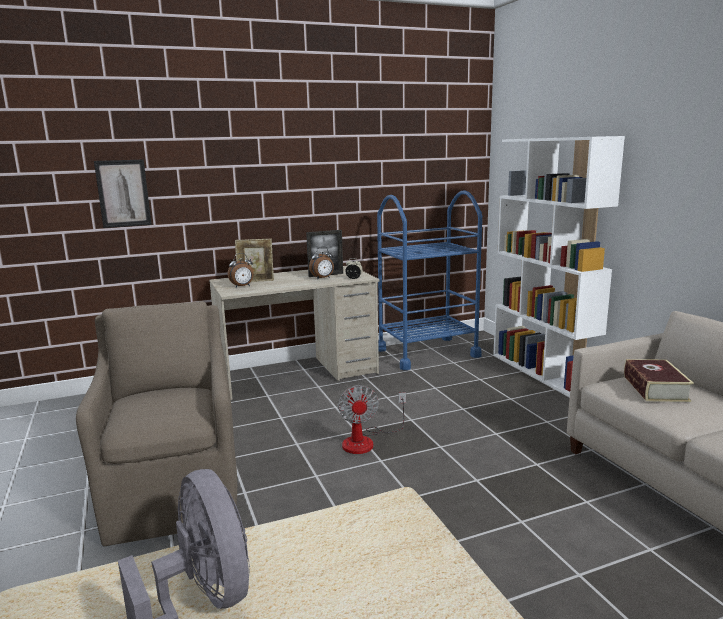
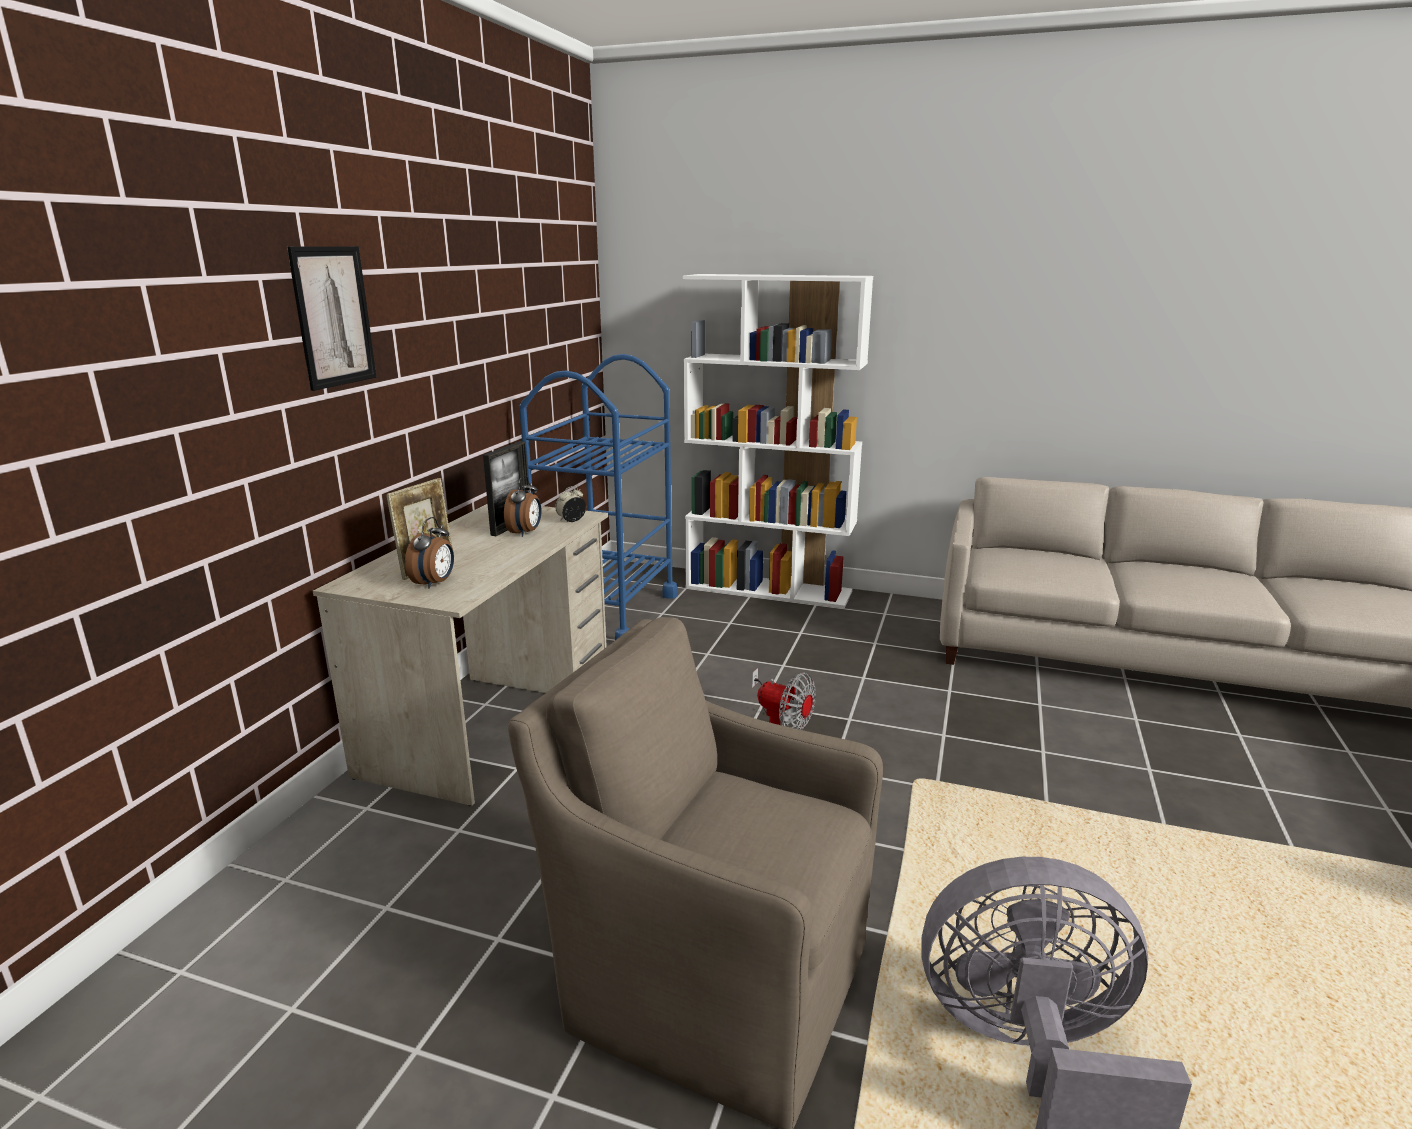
camera: 50 degrees left, 5 degrees up
(123, 193) = (117, 428): picture -> picture (333, 316)
(655, 388) = (1028, 563): book -> none

